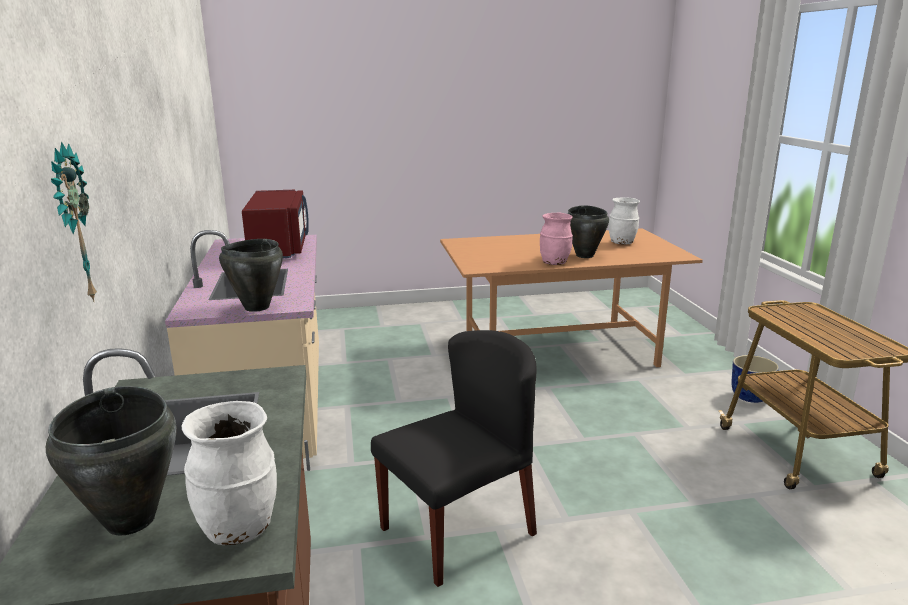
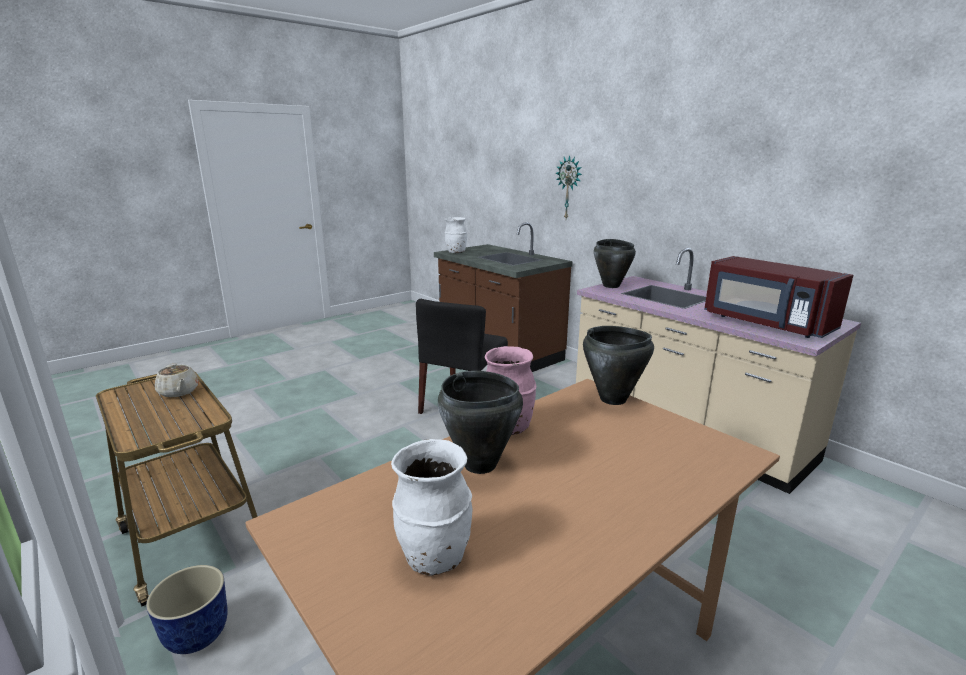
camera: 150 degrees right, 0 degrees up
(132, 520) = (484, 250): black cooking pot -> black cooking pot (613, 399)
(820, 335) = (179, 392): none -> beige teapot

